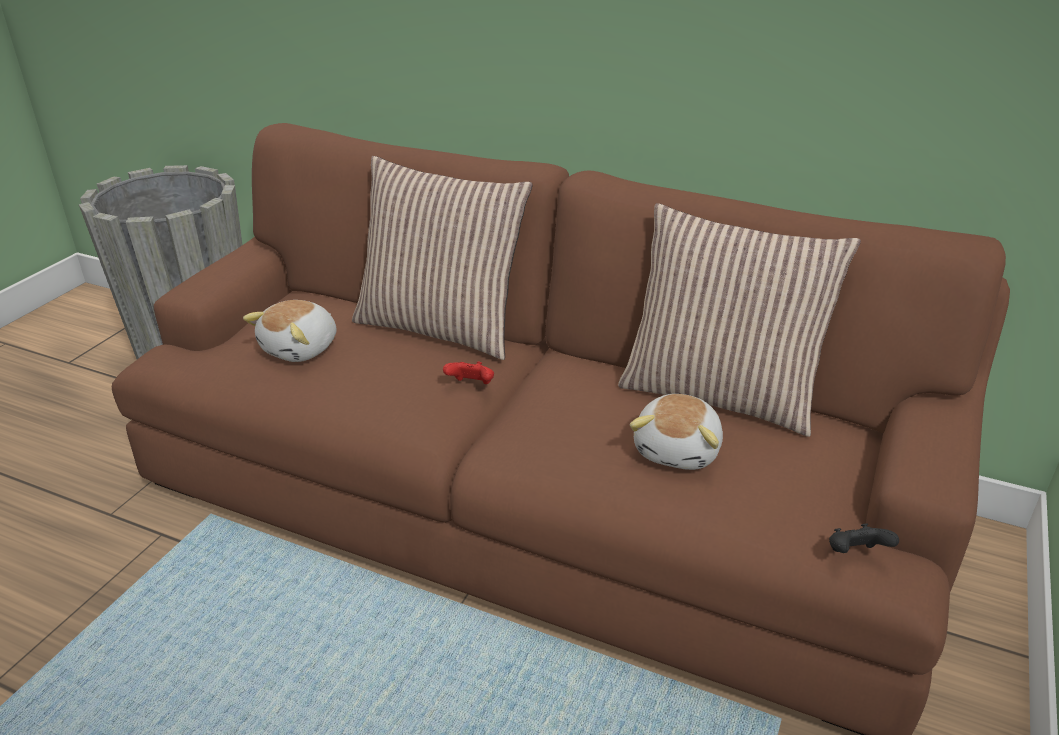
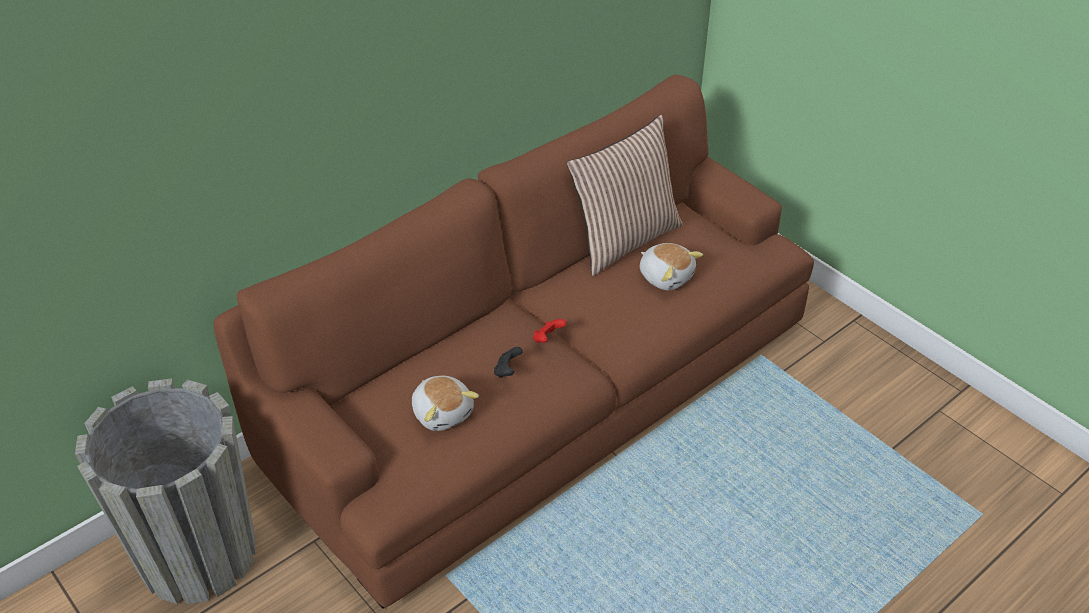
camera: 65 degrees left, 10 degrees up
(441, 327) = (464, 332): pillow -> none
(855, 554) = (769, 253): black game controller -> black game controller (507, 371)

